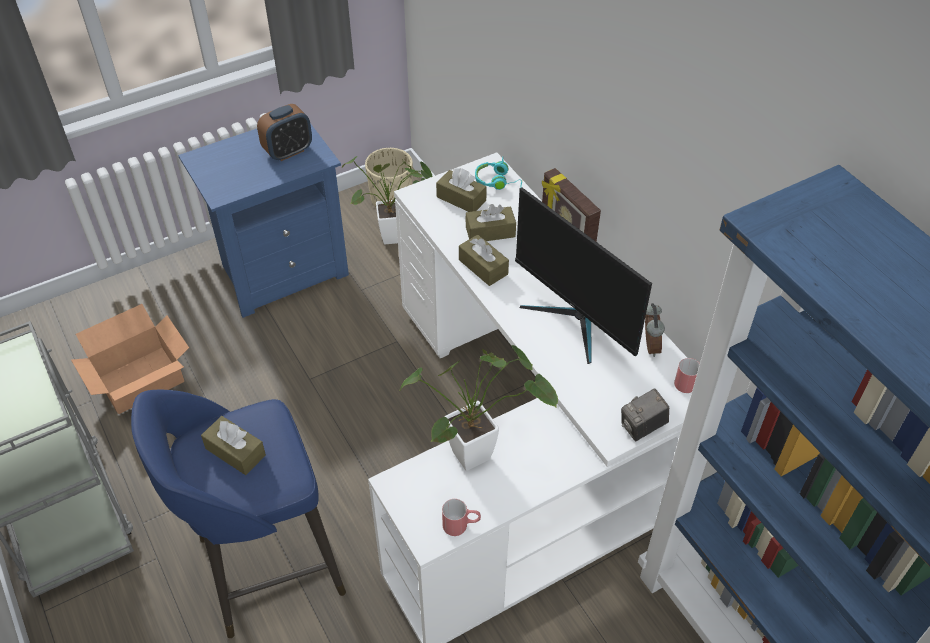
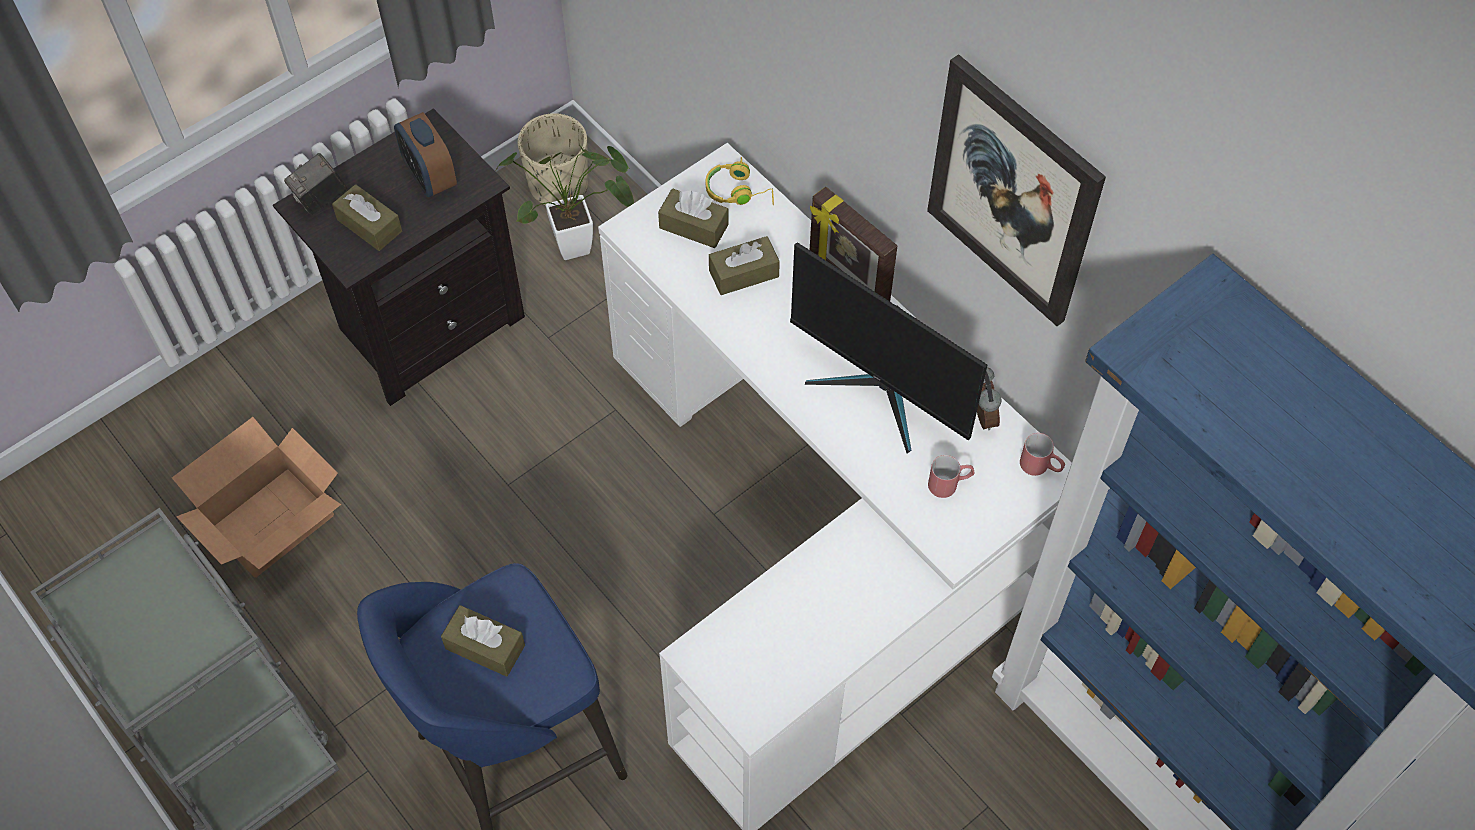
camera: 10 degrees left, 10 degrees up
(282, 271) = (427, 324): blue nightstand -> black nightstand
(288, 151) = (430, 177): alarm clock -> alarm clock turned 105 degrees clockwise
(461, 525) = (788, 695): red mug -> red mug (949, 484)
(479, 452) = (791, 595): potted plant -> none
(483, 267) = (745, 329): brown tissue box -> brown tissue box (369, 225)
(498, 182) = (739, 191): turquoise headphones -> yellow headphones
(642, 427) = (989, 532): camera -> camera (321, 199)
(686, 148) = (1013, 192): none -> picture

